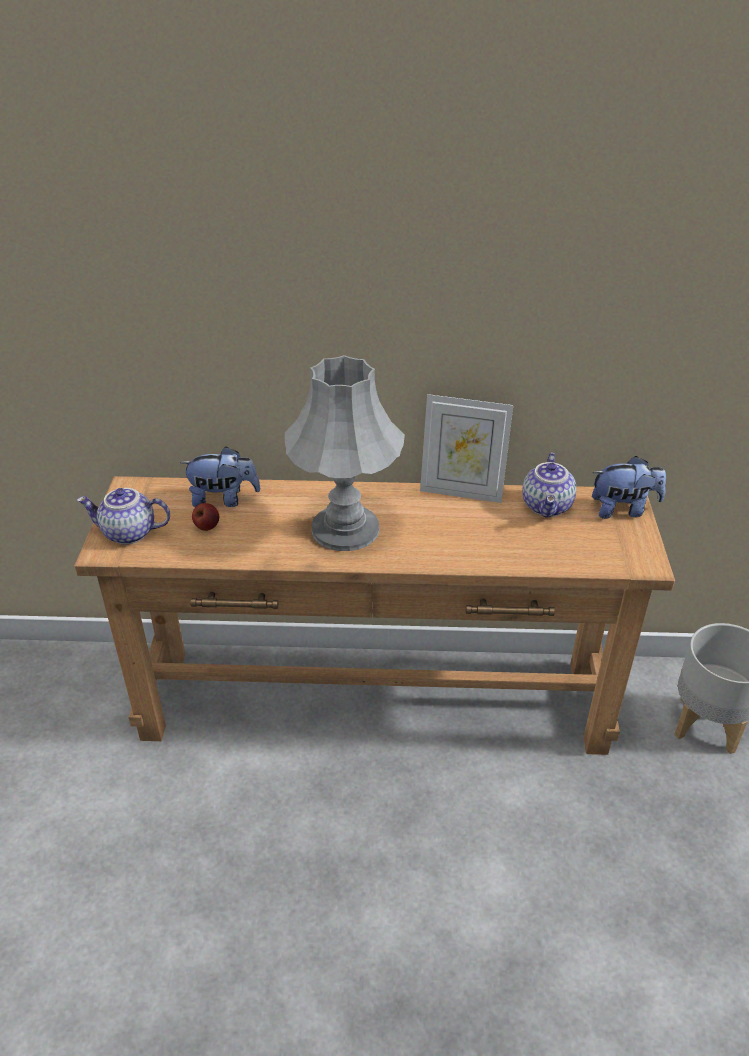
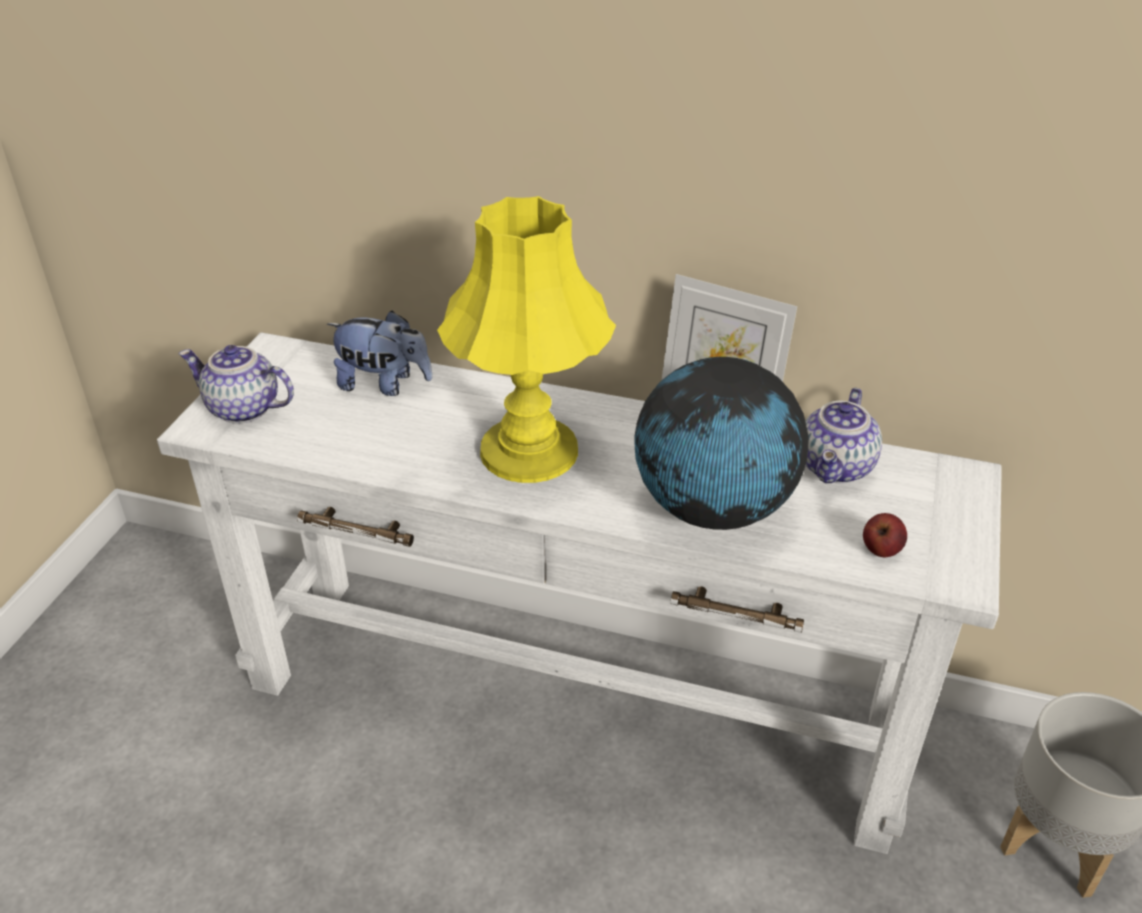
camera: 15 degrees right, 0 degrees up
(207, 527) = (345, 417): apple -> apple (881, 550)
(346, 528) = (530, 451): grey table lamp -> yellow table lamp
(374, 701) = (573, 702): brown console table -> white console table
(480, 546) = (712, 509): none -> globe
(623, 509) = (953, 491): plush toy -> none

